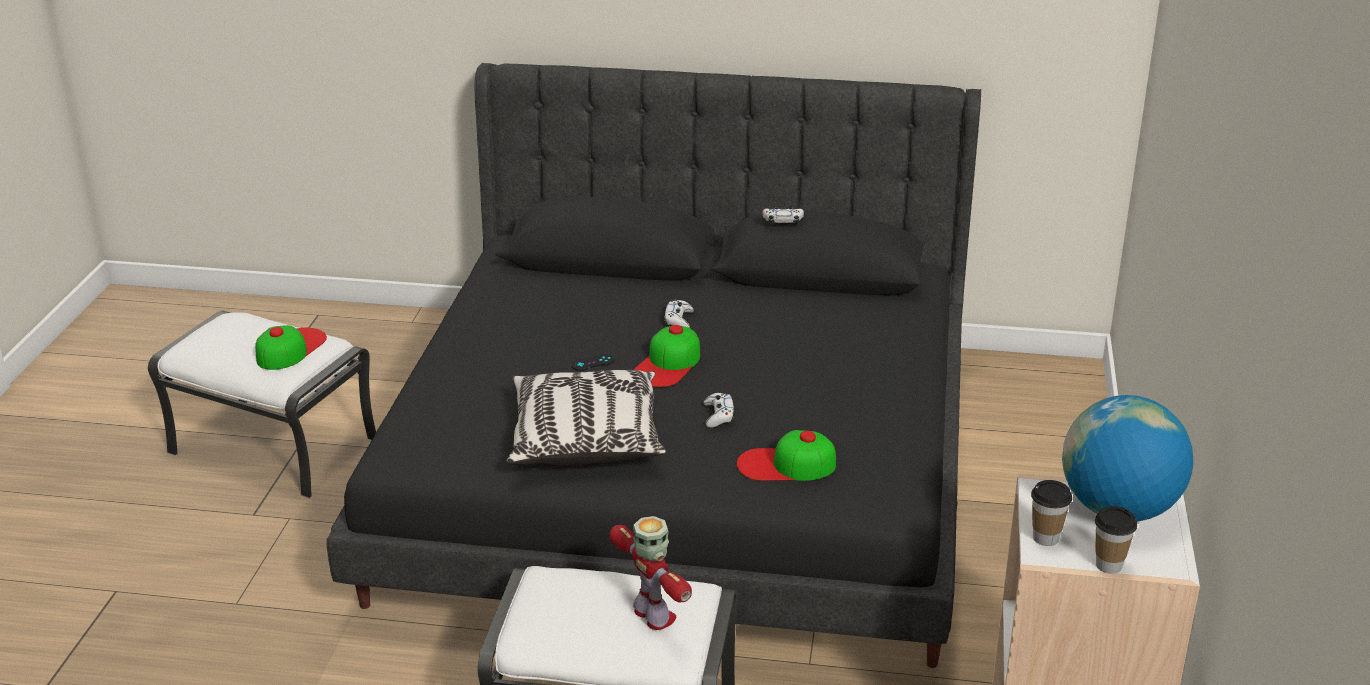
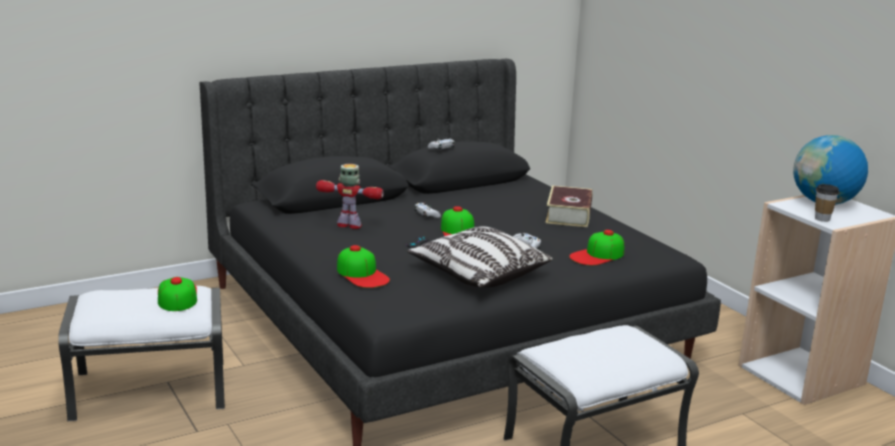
camera: 40 degrees left, 10 degrees down
(454, 391) = (362, 274): none -> cap
(654, 616) = (631, 344): toy robot -> toy robot (350, 225)
(868, 381) = (568, 215): none -> book
(1109, 565) = (861, 220): cup -> none

